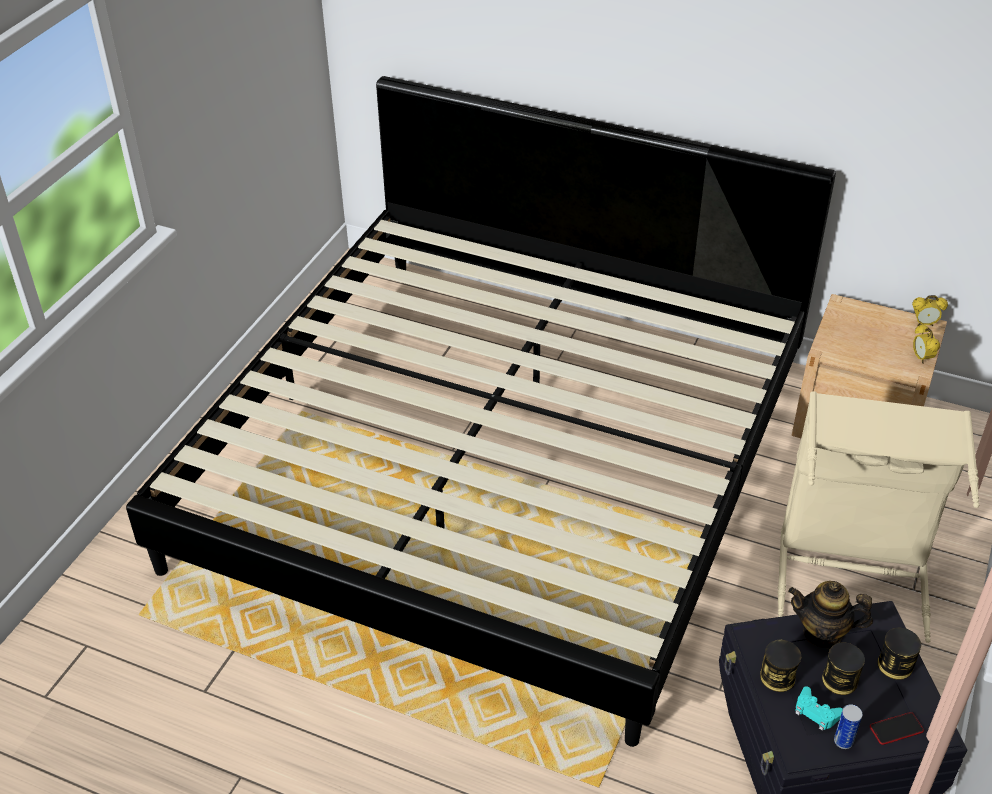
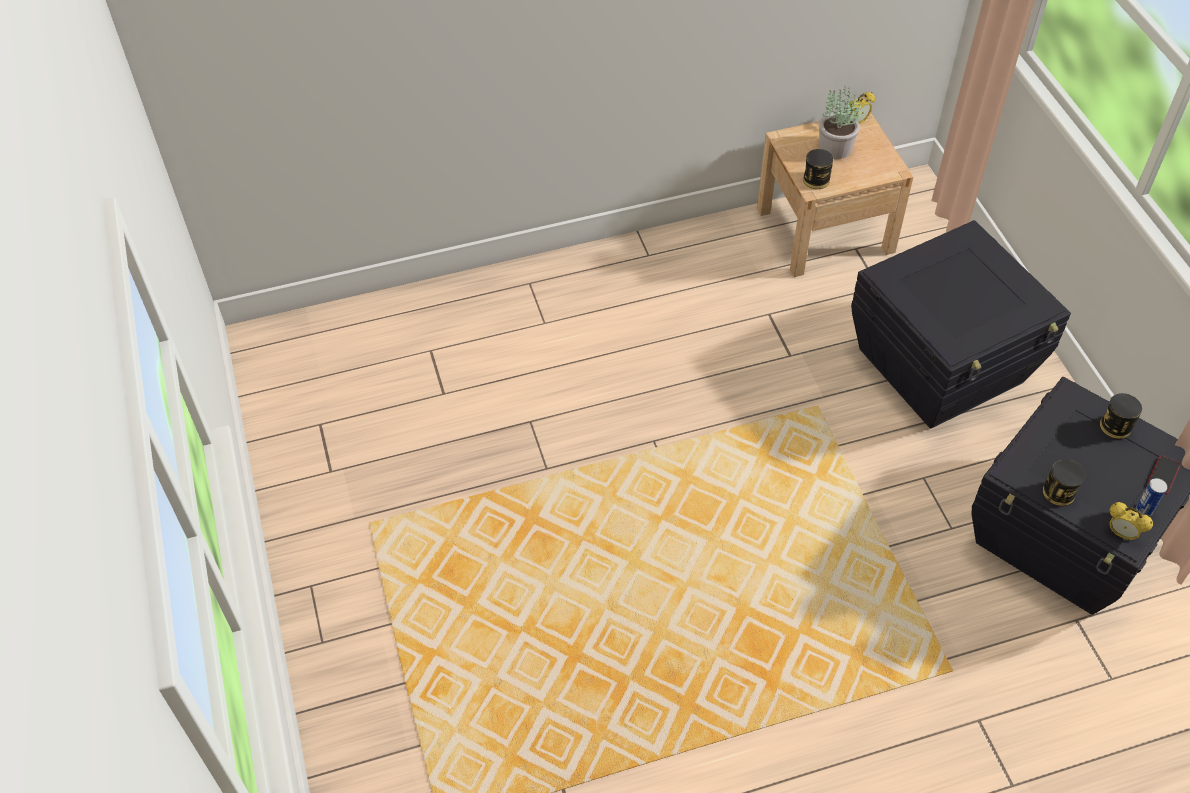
camera: 40 degrees left, 10 degrees up
(497, 462) = (596, 454): bed -> none
(816, 712) = (1107, 501): turquoise game controller -> none
(823, 633) = (1050, 435): teapot -> none
(839, 680) = (1095, 464): can -> can (816, 180)
(852, 571) = (942, 365): beige laundry basket -> black storage box
(880, 332) = (834, 148): none -> potted plant
(921, 358) = (885, 154): alarm clock -> alarm clock (1121, 534)

